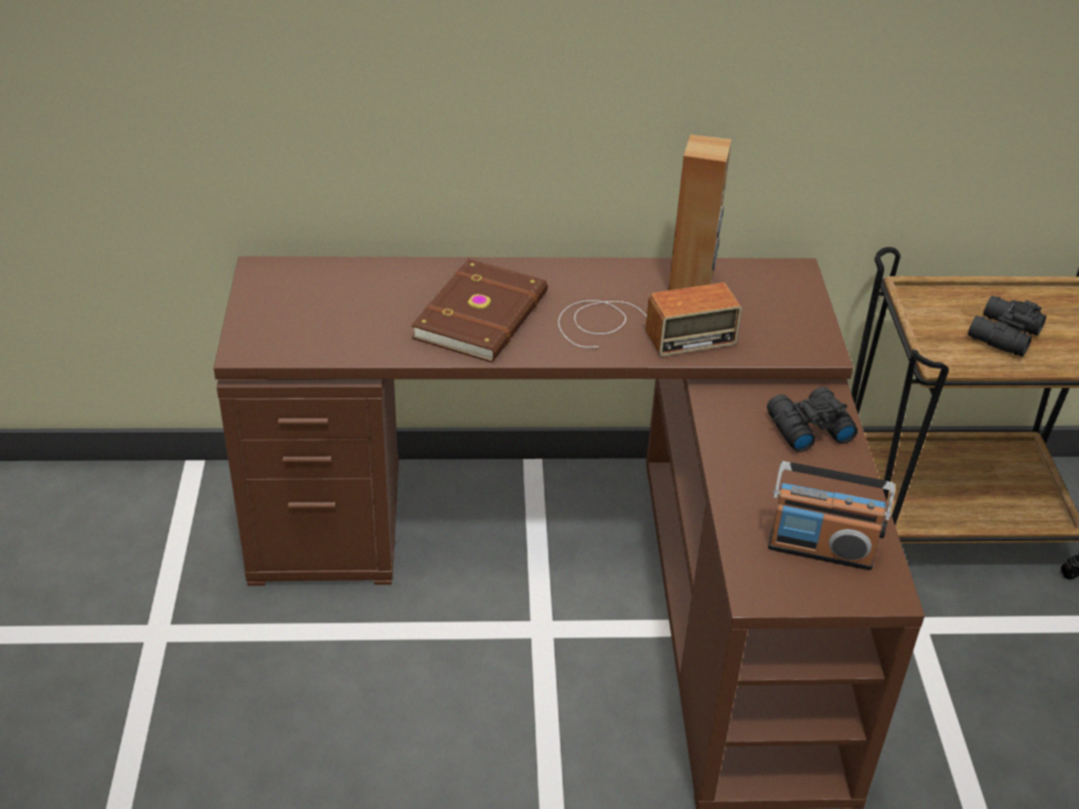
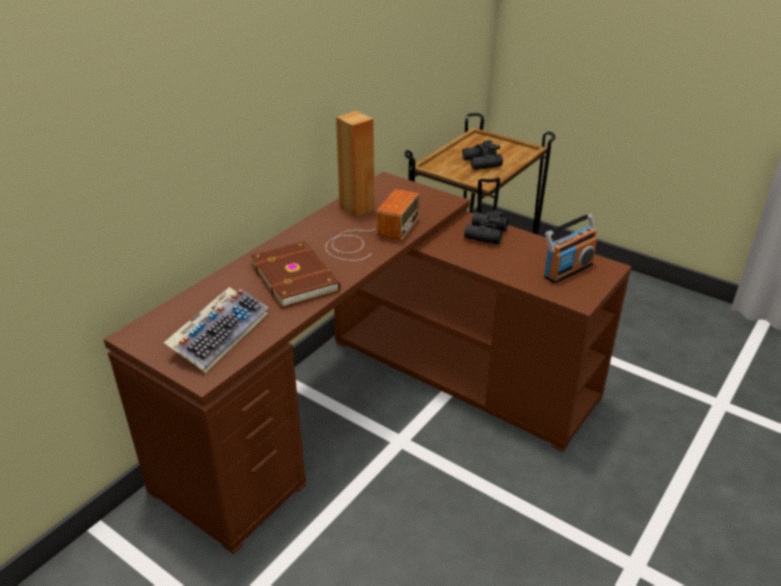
camera: 50 degrees left, 5 degrees down
(321, 322) = (220, 334): none -> keyboard

